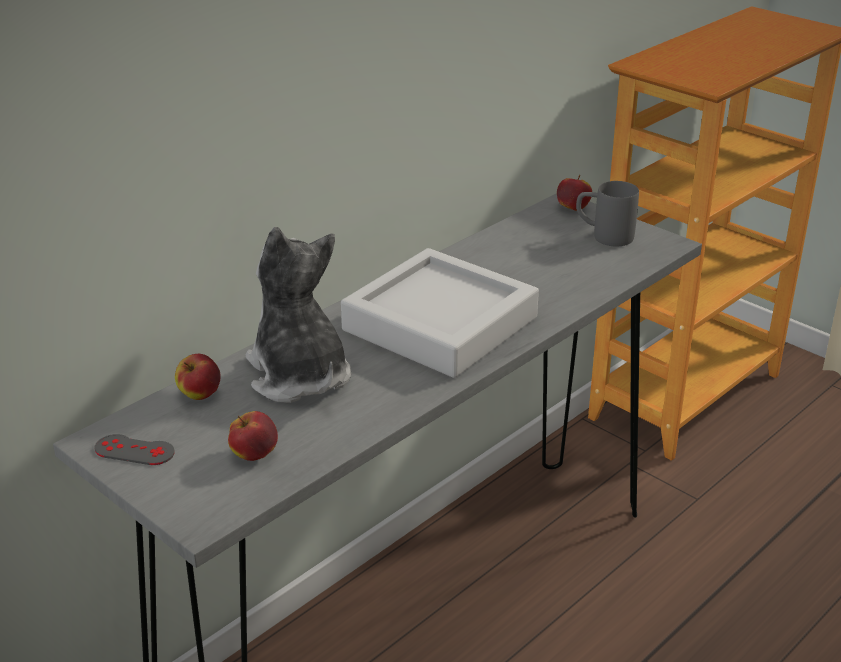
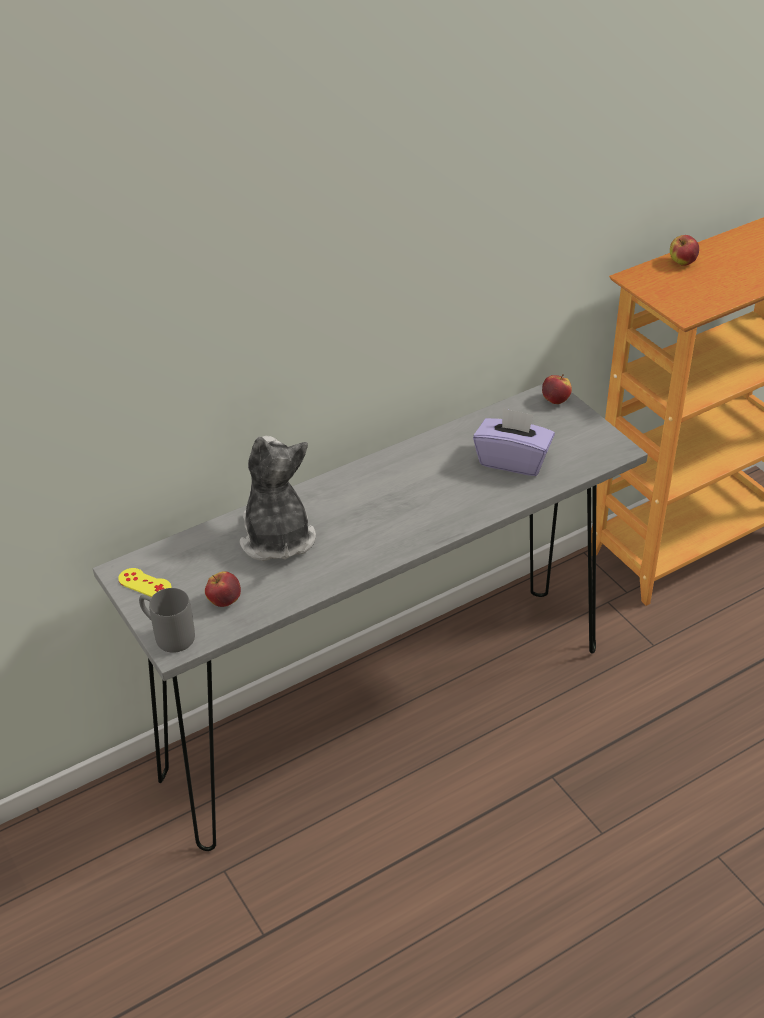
camera: 15 degrees right, 10 degrees up
(134, 450) = (145, 583): grey game controller -> yellow game controller
(199, 395) = (201, 543): apple -> apple (682, 263)
(440, 324) = (398, 505): grey tray -> none
(554, 266) = (513, 460): none -> purple tissue box
(604, 236) = (568, 434): grey mug -> grey mug (167, 634)

